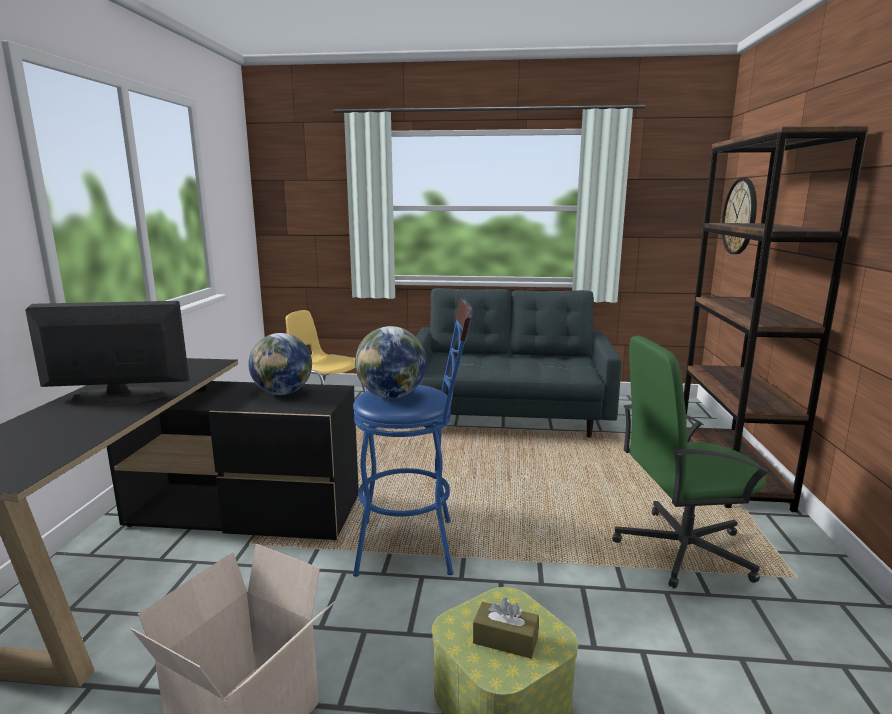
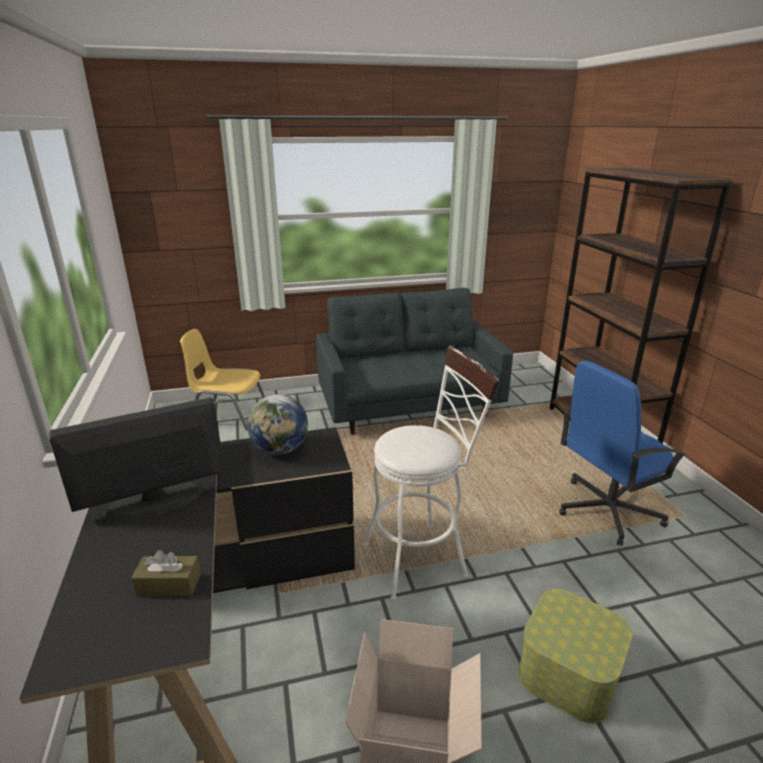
camera: 20 degrees left, 10 degrees up
(391, 396) = (412, 447): globe -> none
(416, 546) = (422, 557): blue stool -> white stool
(505, 640) = (583, 636): brown tissue box -> brown tissue box (169, 584)
(681, 549) = (606, 510): green office chair -> blue office chair
(740, 216) = (584, 219): wall clock -> none

